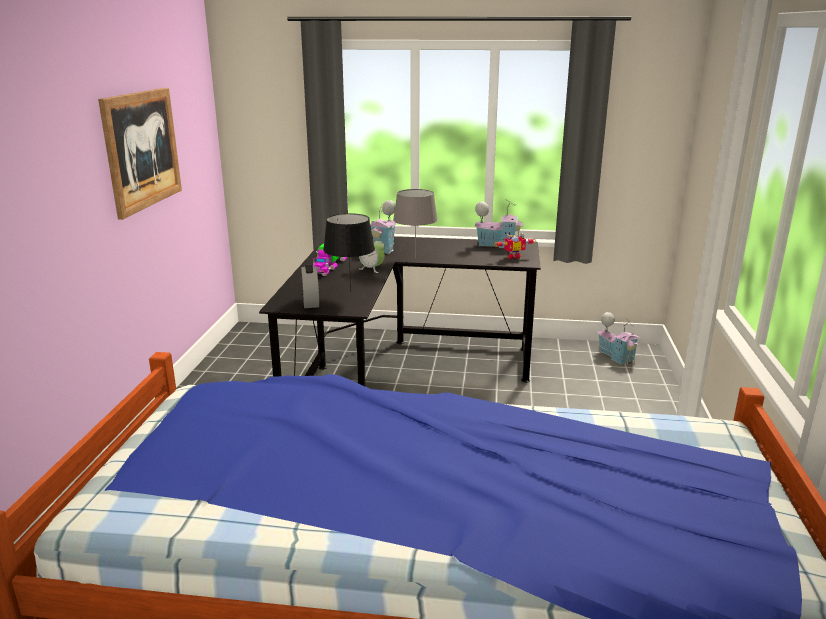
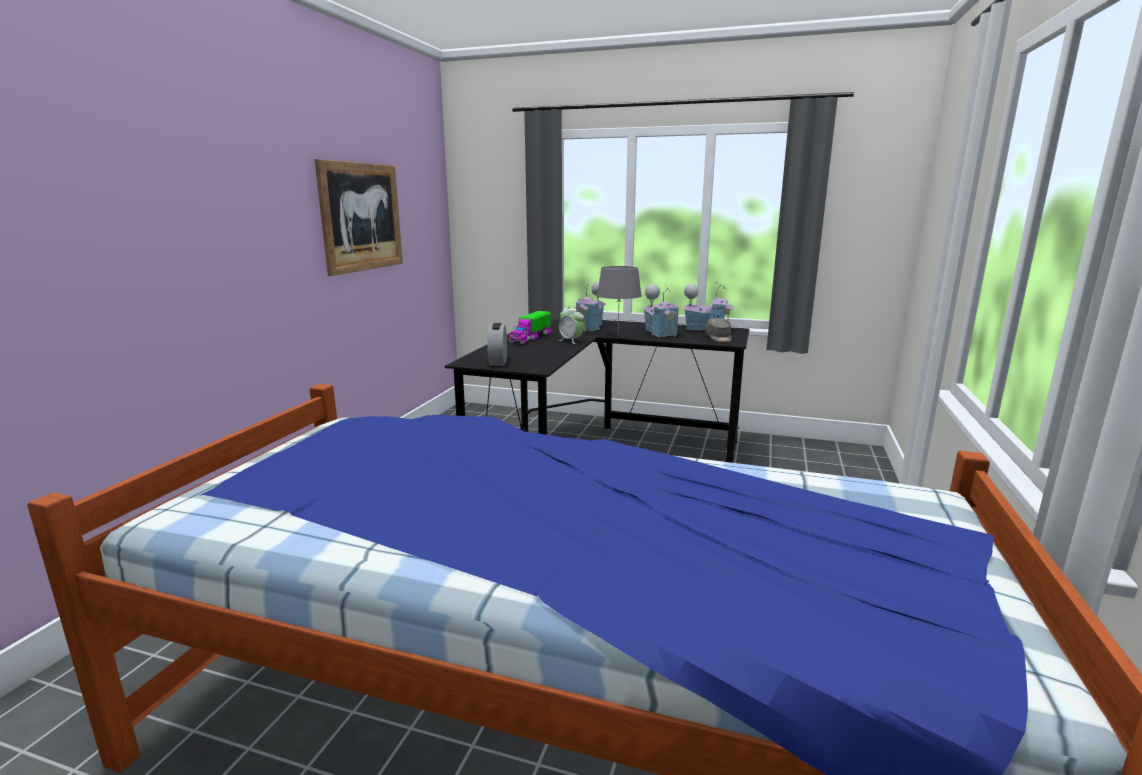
camera: 10 degrees right, 5 degrees down
(351, 292) = (541, 356): black table lamp -> none
(513, 257) = (719, 338): toy robot -> grey cap
(616, 356) = (832, 454): toy house -> toy house (660, 332)

